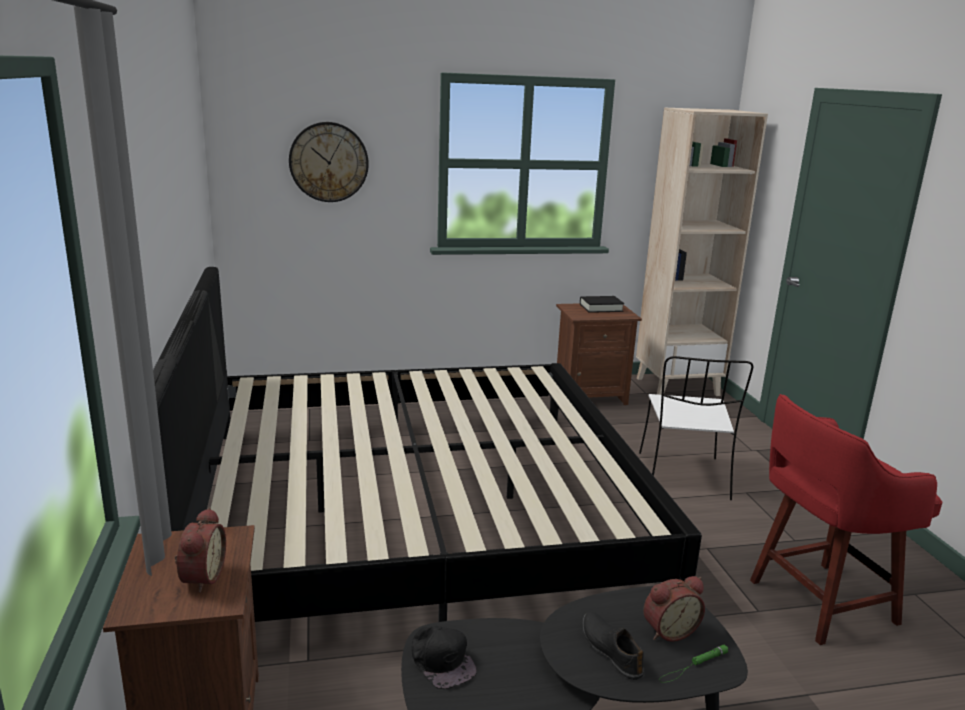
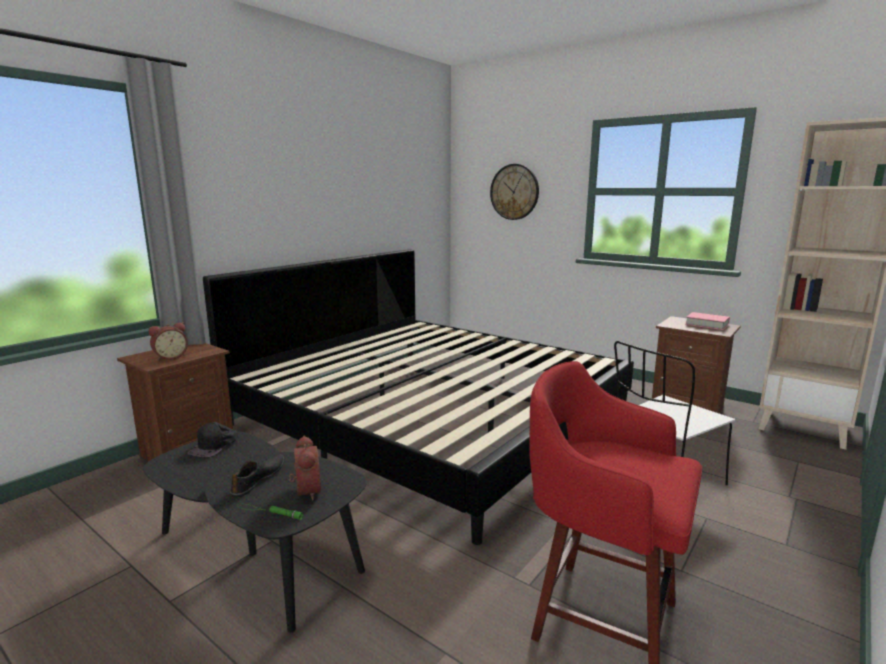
camera: 50 degrees right, 5 degrees down
(601, 308) = (707, 324): black book -> pink book
(668, 630) = (305, 491): alarm clock -> alarm clock turned 135 degrees counterclockwise

